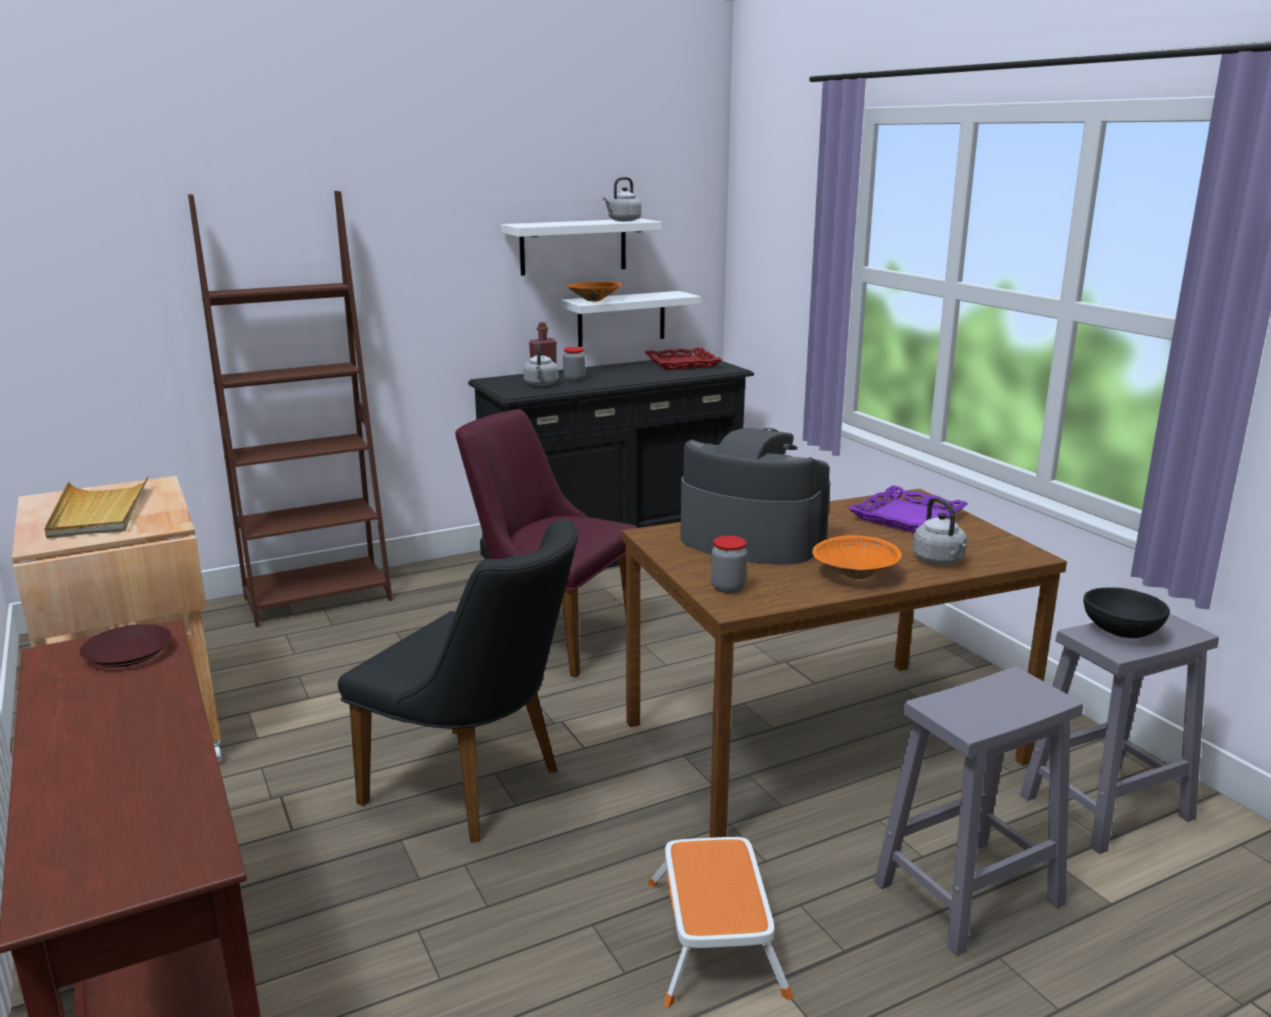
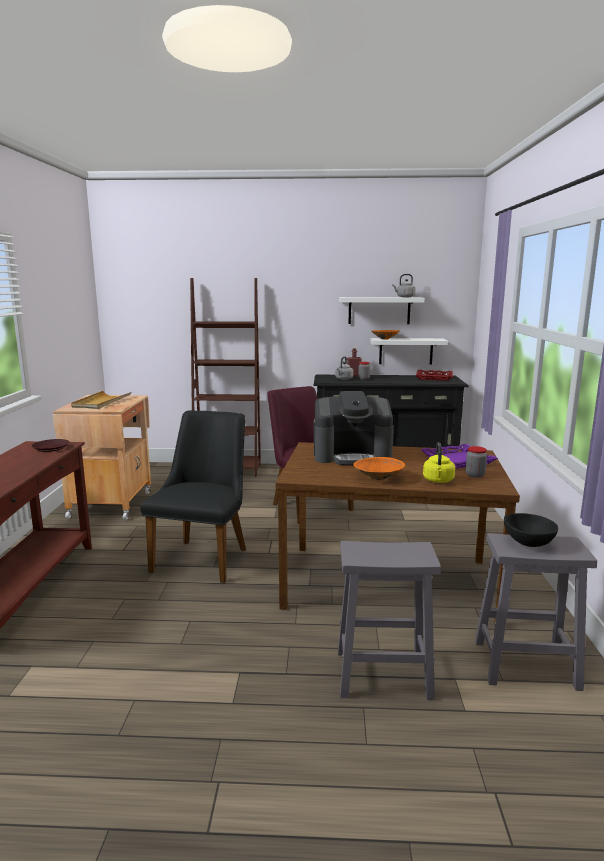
camera: 30 degrees right, 5 degrees down
(477, 789) = (205, 556): black chair -> black chair turned 135 degrees counterclockwise
(714, 936) = (234, 644): orange step ladder -> none
(728, 587) = (304, 471): jar -> jar (475, 475)
(750, 539) = (352, 455): coffee machine -> coffee machine turned 120 degrees clockwise
(940, 560) = (438, 481): grey kettle -> yellow kettle

